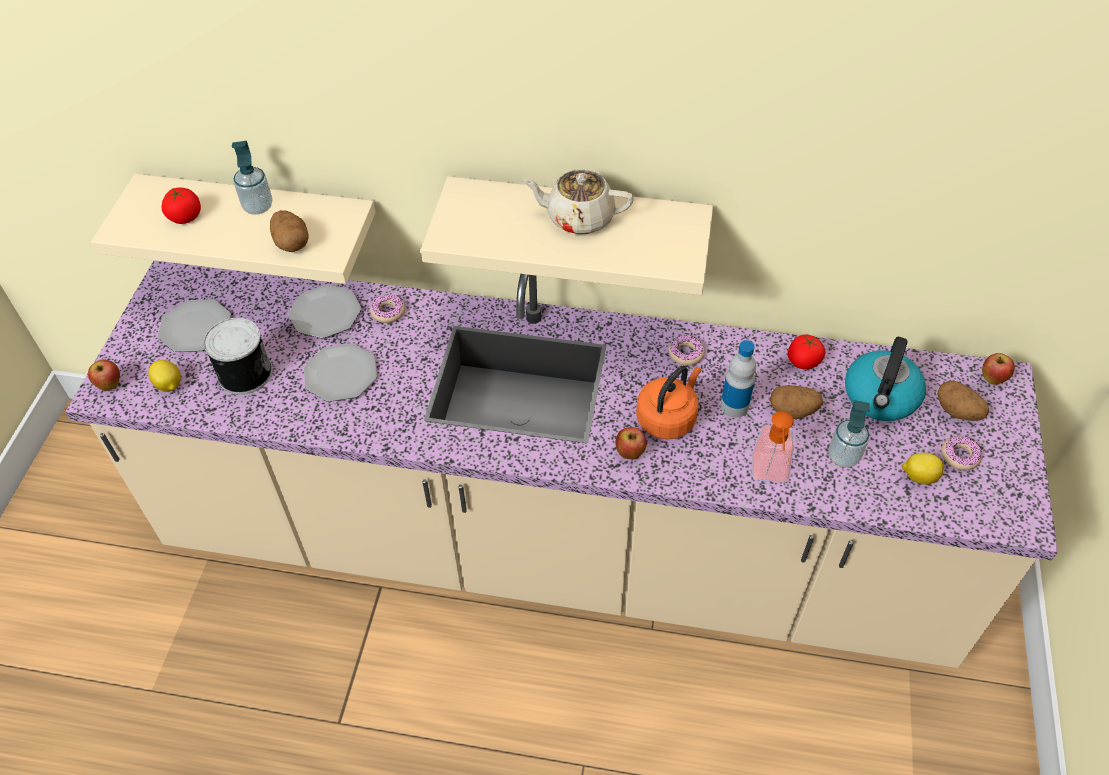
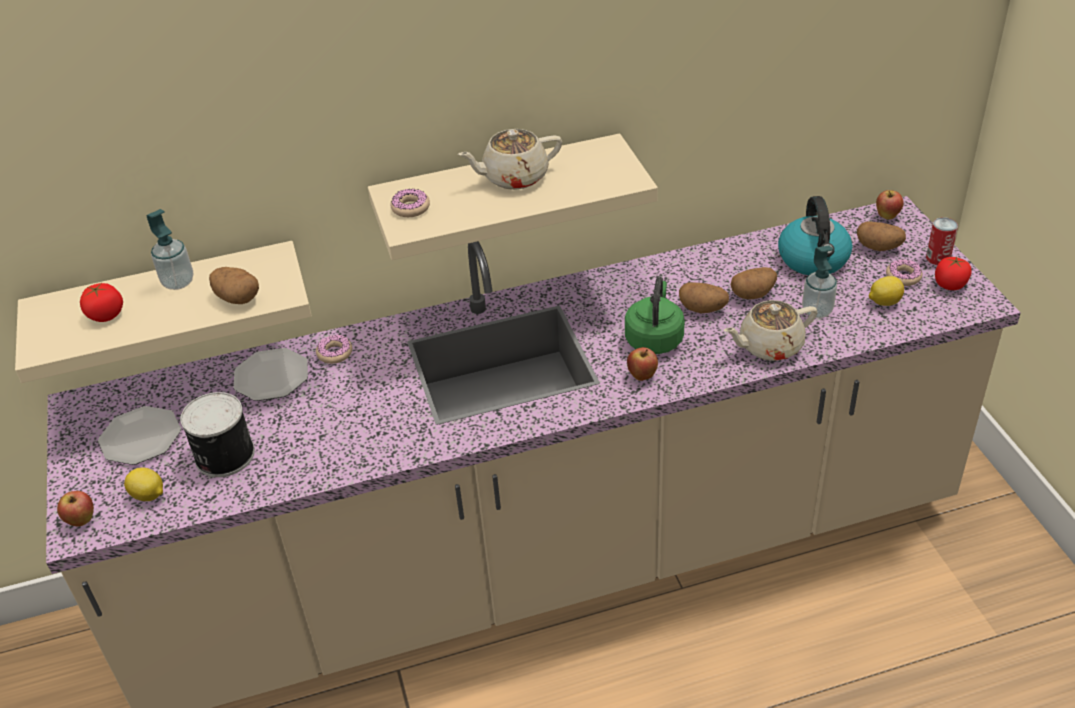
camera: 25 degrees left, 10 degrees down
(340, 375) = (325, 420): plate -> none
(668, 418) = (654, 338): orange kettle -> green kettle
(686, 353) = (633, 286): donut -> donut (410, 208)
(734, 406) = (703, 309): bottle -> potato
(769, 474) = (769, 346): soap dispenser -> beige teapot
(803, 361) = (734, 257): tomato -> tomato (950, 284)
(1012, 450) = (938, 258): none -> can

